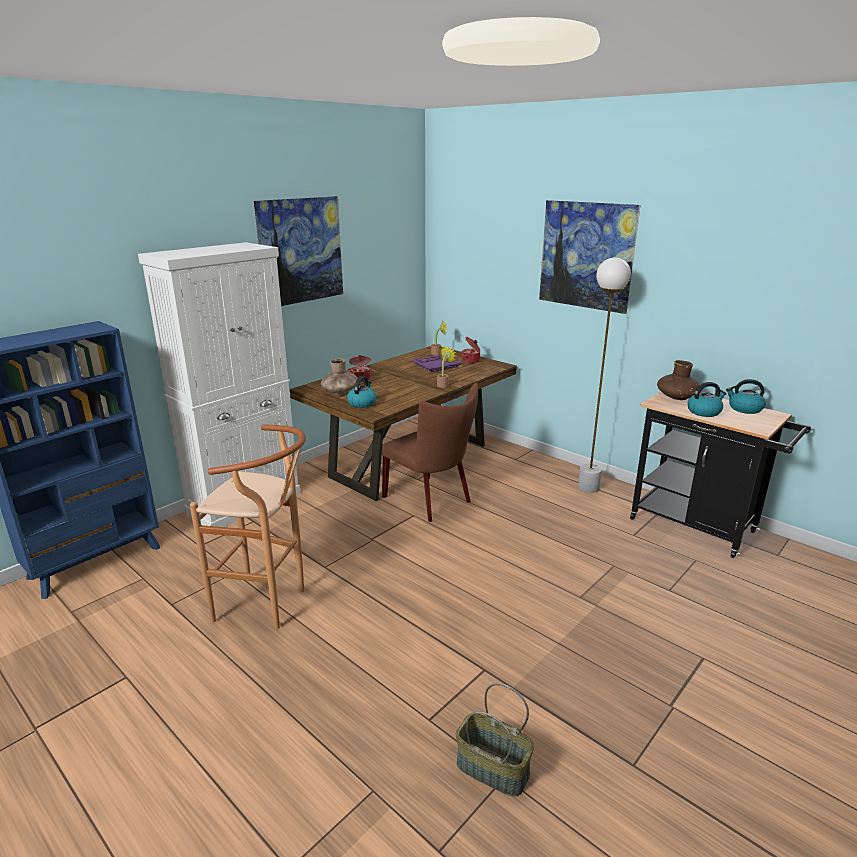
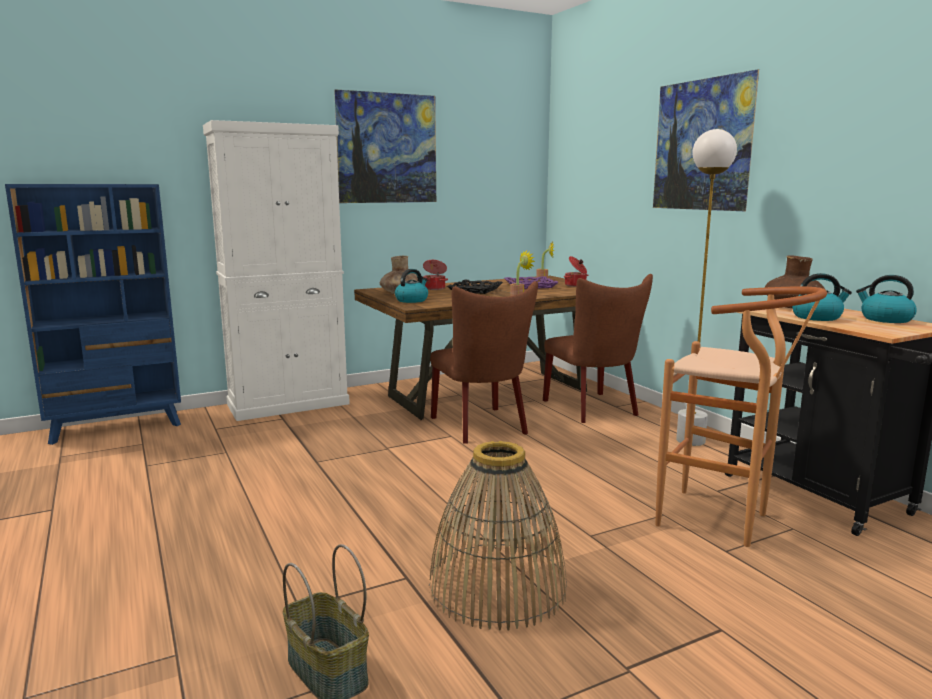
camera: 20 degrees right, 10 degrees down
(269, 605) = (232, 481): brown stool -> brown stool (723, 521)
(398, 378) = (475, 290): none -> black tray
(502, 465) = (594, 409): none -> brown chair
(551, 660) = (497, 587): none -> basket

